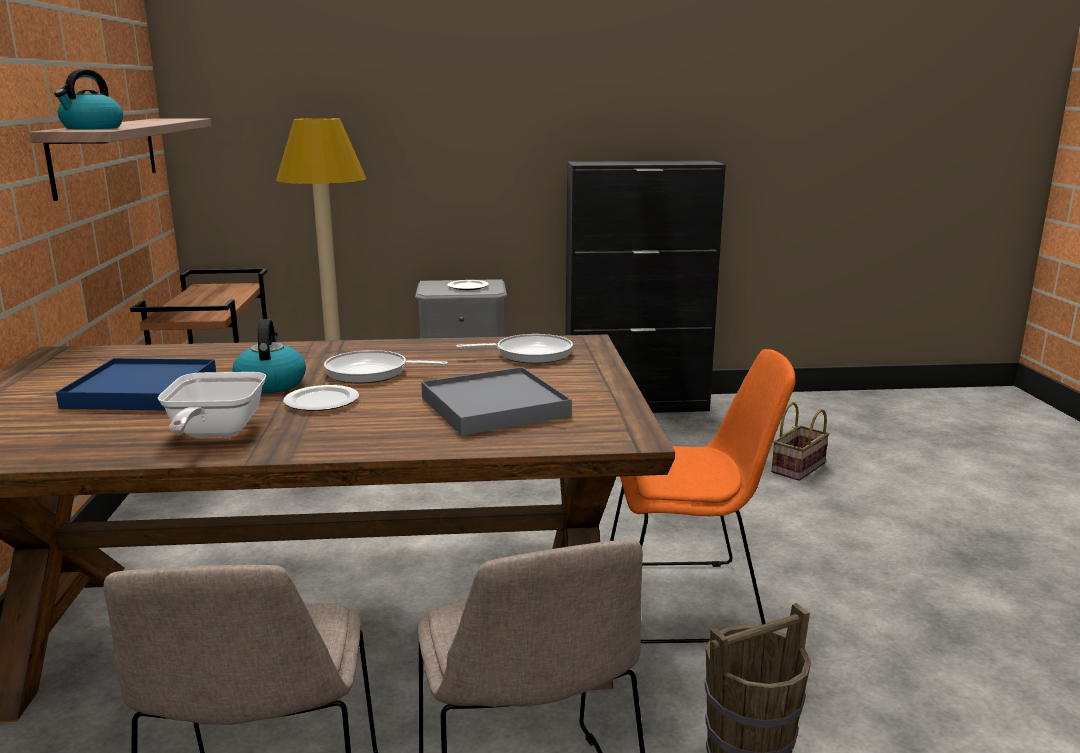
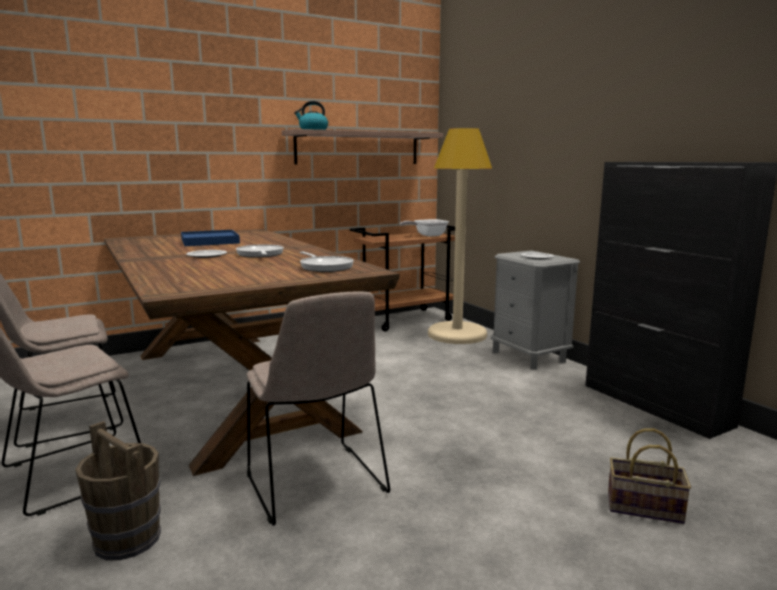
camera: 65 degrees right, 5 degrees down
(214, 433) = (156, 252): frying pan -> frying pan (427, 235)
(270, 384) = (230, 248): kettle -> none
(494, 407) = (212, 272): grey tray -> none
(688, 602) = (316, 485): orange chair -> beige chair

